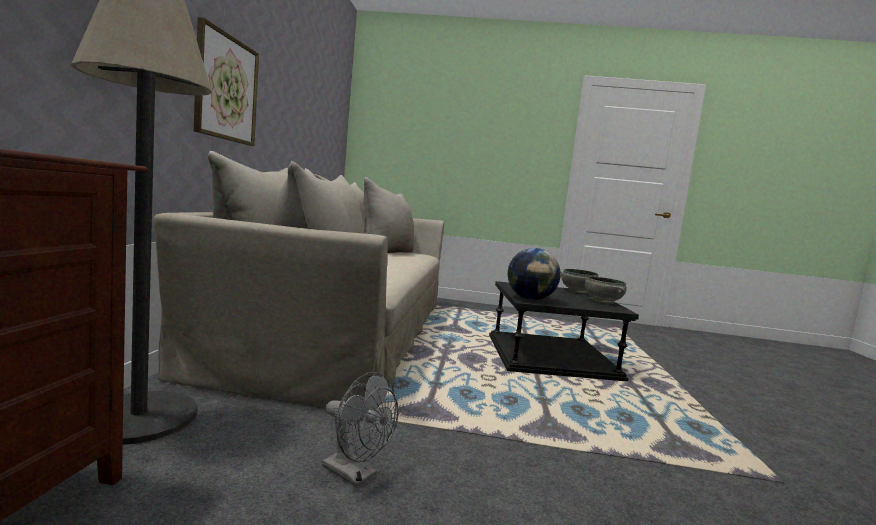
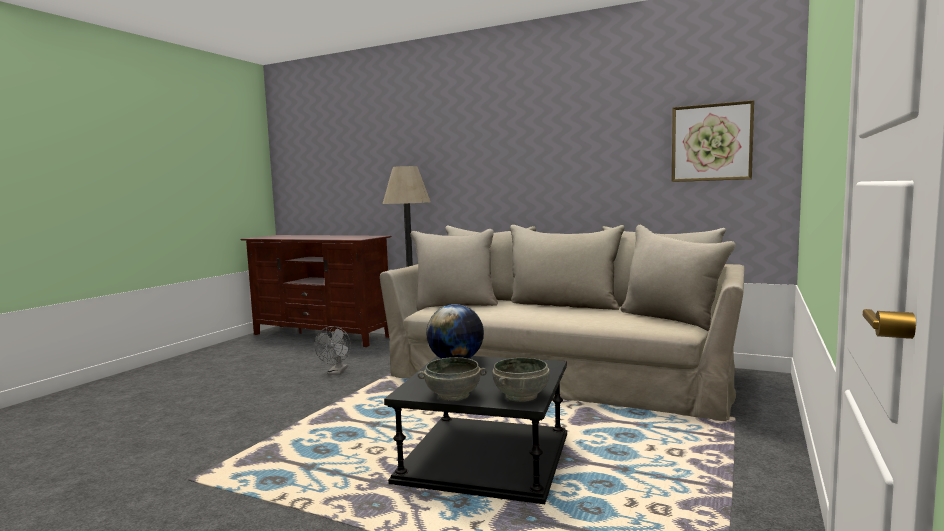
camera: 110 degrees right, 0 degrees up
(226, 88) = (508, 180): picture -> picture (711, 142)
(355, 474) = (336, 372): grey fan -> grey fan turned 45 degrees counterclockwise

